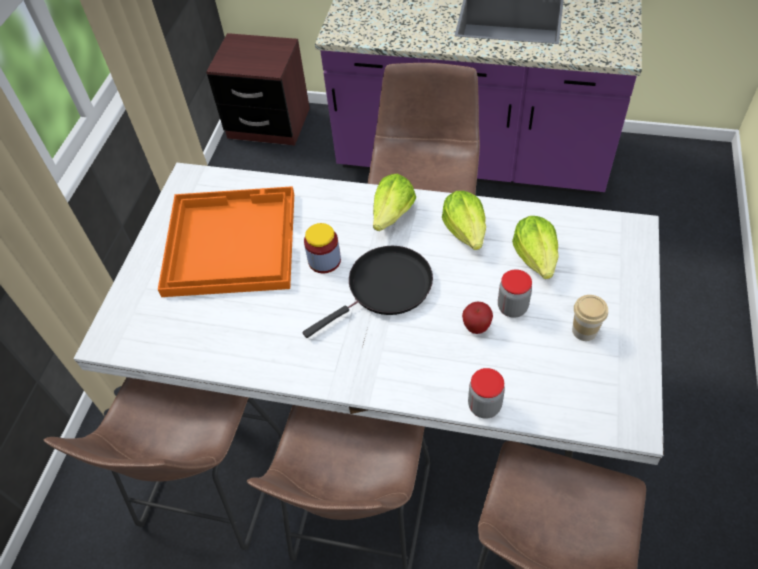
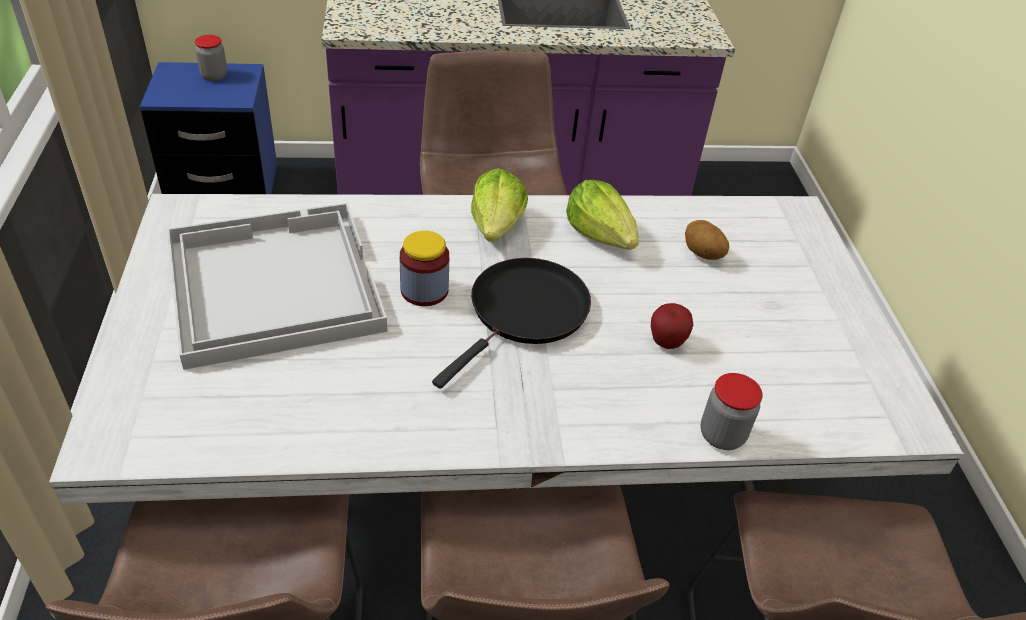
camera: 25 degrees left, 10 degrees down
(229, 242) = (272, 284): orange tray -> white tray
(268, 124) = (223, 186): brown nightstand -> blue nightstand
(512, 307) = (700, 313): jar -> jar (214, 76)
(536, 258) = (702, 254): lettuce -> potato
(584, 330) = (799, 327): cup -> none

